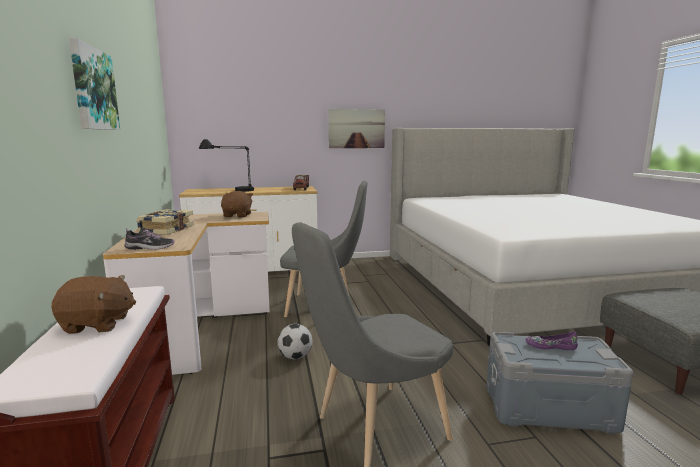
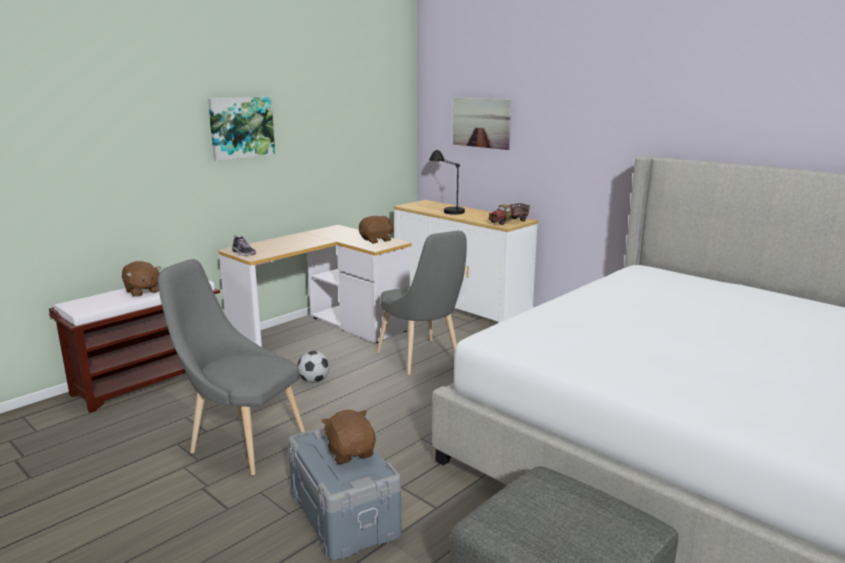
camera: 55 degrees right, 5 degrees up
(166, 230) = (296, 241): book -> none
(356, 128) = (599, 151): picture -> picture (481, 122)
(550, 346) = (351, 453): purple shoe -> brown plush toy

